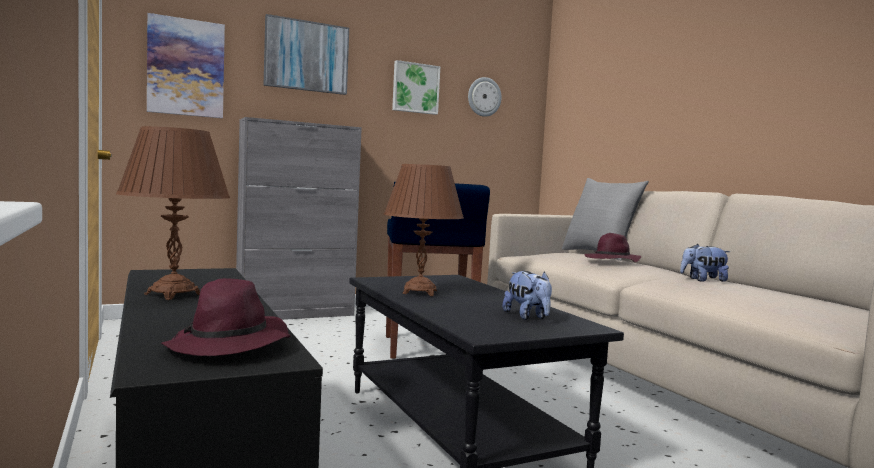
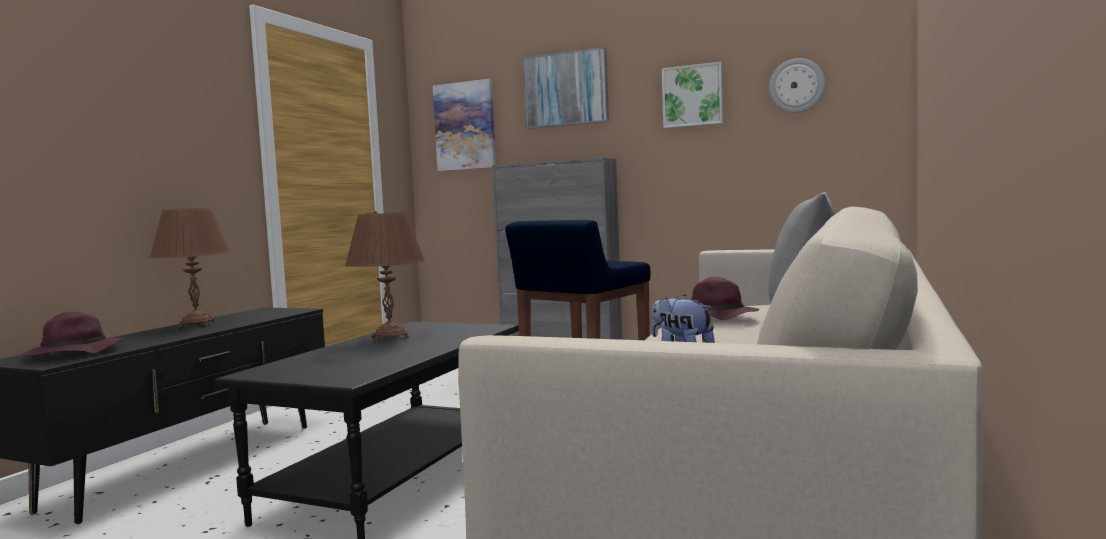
camera: 50 degrees right, 0 degrees up
(527, 317) = (352, 366): plush toy -> none

